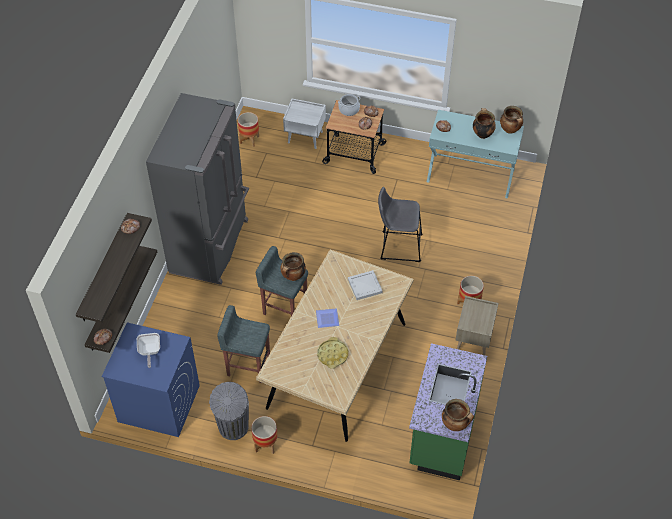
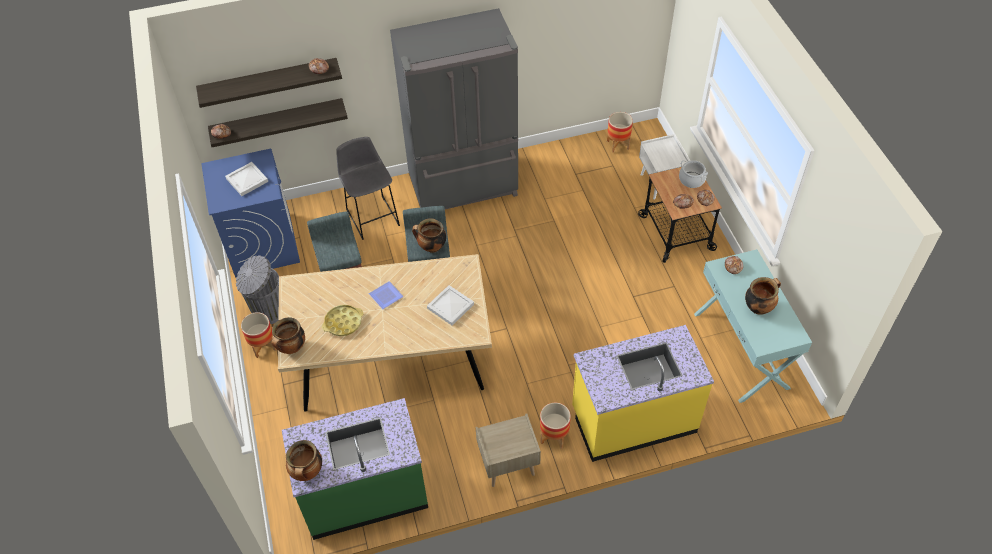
camera: 60 degrees right, 0 degrees up
(149, 352) = (246, 180): frying pan -> white tray
(398, 246) = (582, 332): grey stool -> grey stool (372, 215)
(484, 256) = (633, 419): none -> yellow counter
(510, 130) = (791, 331): cooking pot -> cooking pot (291, 348)

